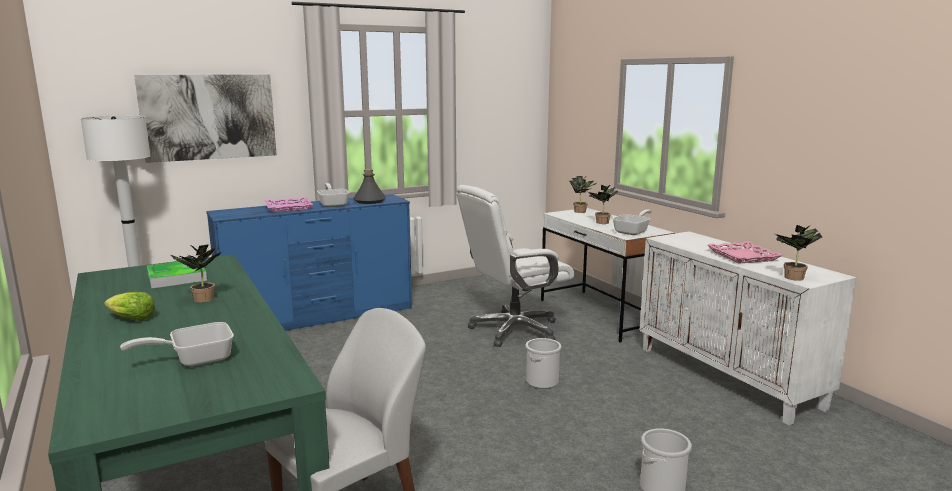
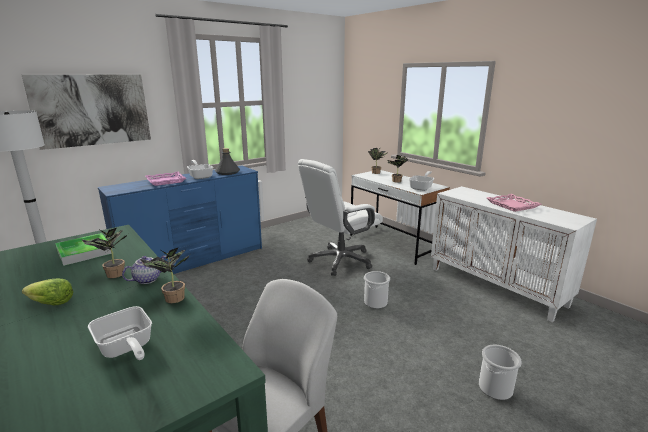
camera: 10 degrees left, 5 degrees up
(194, 359) = (125, 348): frying pan -> frying pan turned 90 degrees counterclockwise
(236, 306) = (147, 279): none -> teapot
(792, 278) = (559, 222): potted plant -> potted plant (172, 299)

